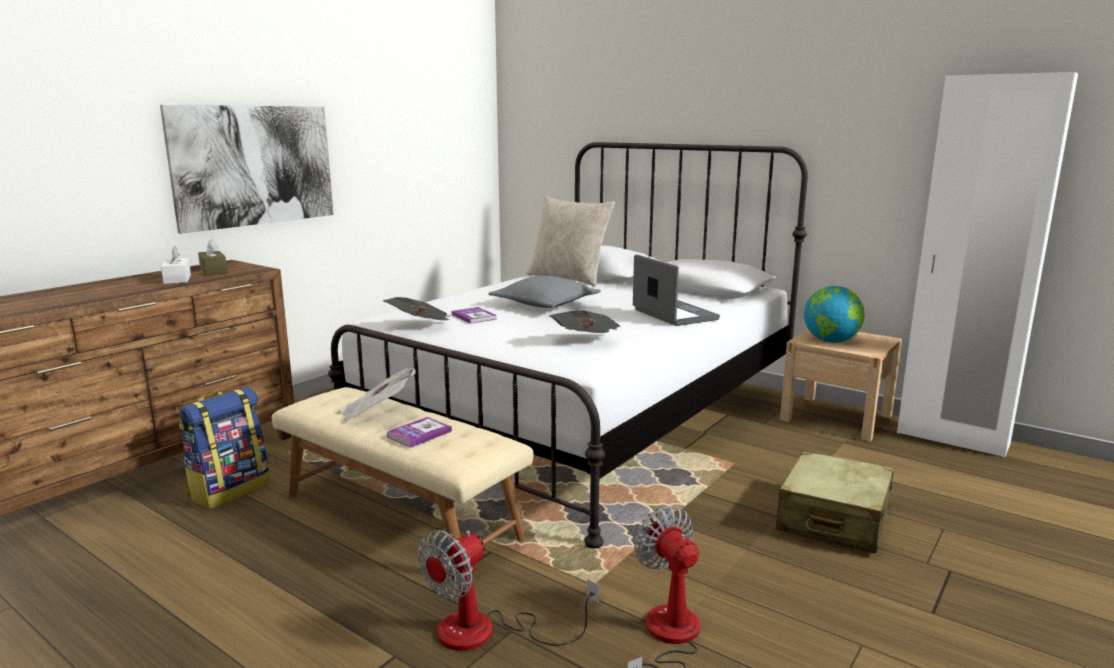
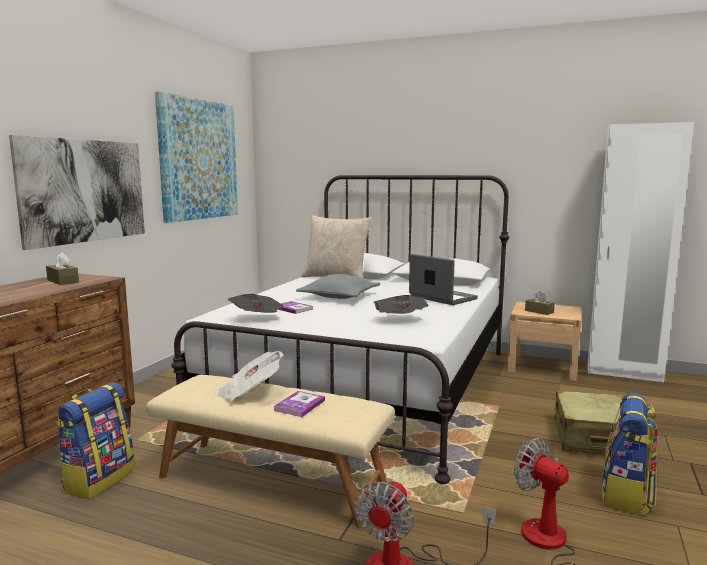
camera: 15 degrees left, 5 degrees down
(177, 279) = (36, 289): white tissue box -> none
(412, 123) = (199, 159): none -> picture
(821, 598) = (626, 495): none -> backpack
(831, 341) = (539, 311): globe -> brown tissue box

